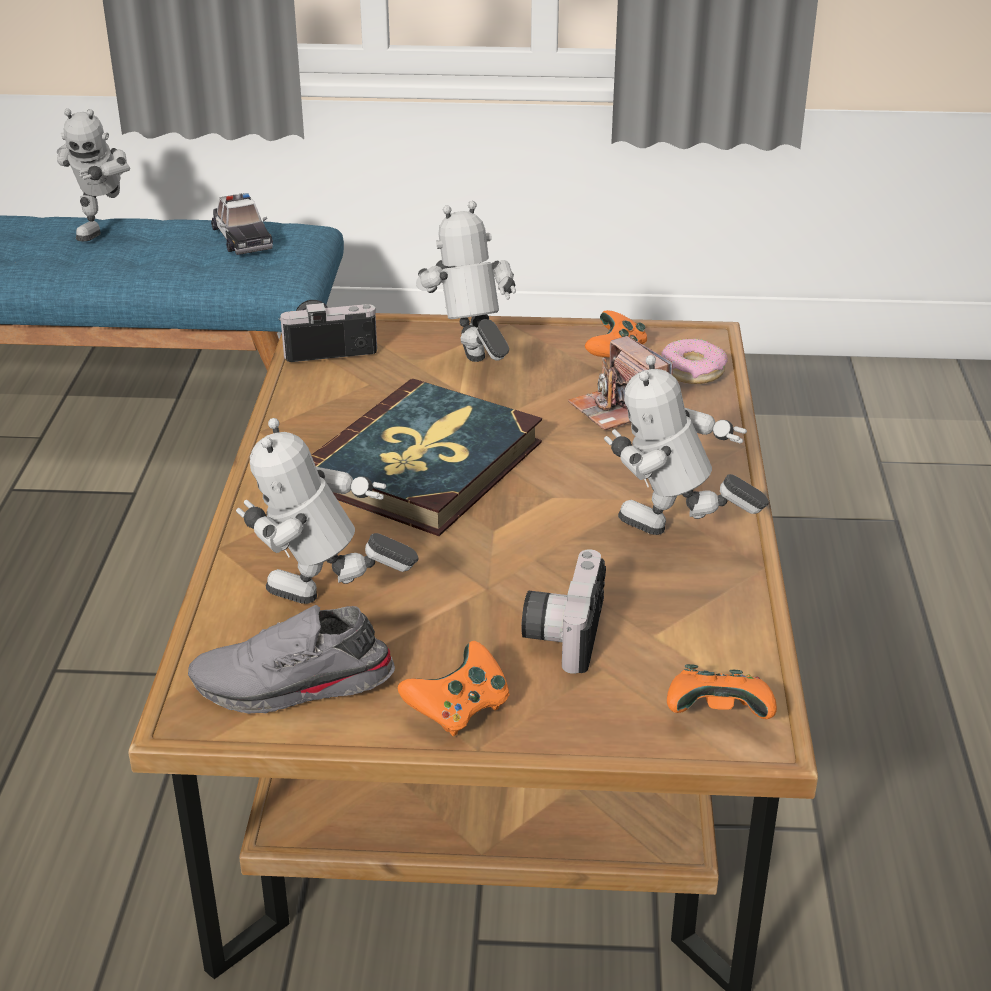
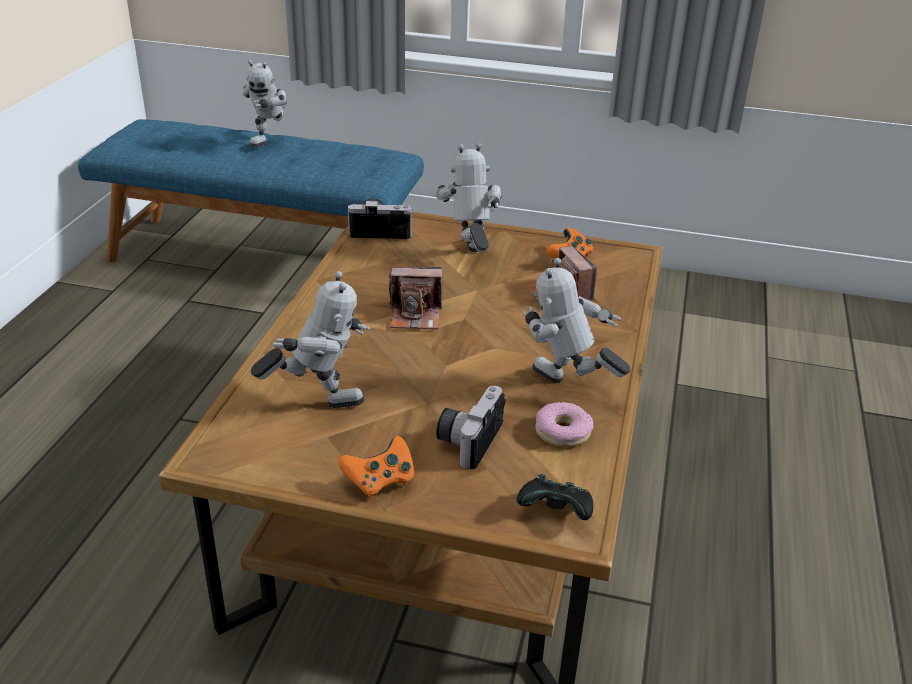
camera: 10 degrees right, 0 degrees up
(242, 238) = (354, 155): toy car -> none
(293, 687) = (277, 449): grey shoe -> none
(327, 607) = (318, 400): toy robot -> toy robot turned 150 degrees clockwise
(425, 464) = (416, 315): book -> camera
(692, 371) = (618, 275): donut -> donut (563, 432)
(718, 714) = (556, 512): orange game controller -> black game controller

